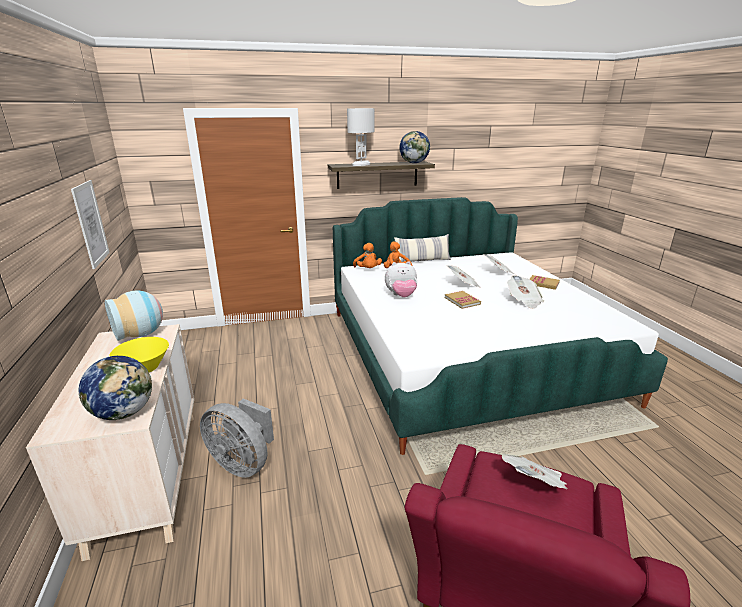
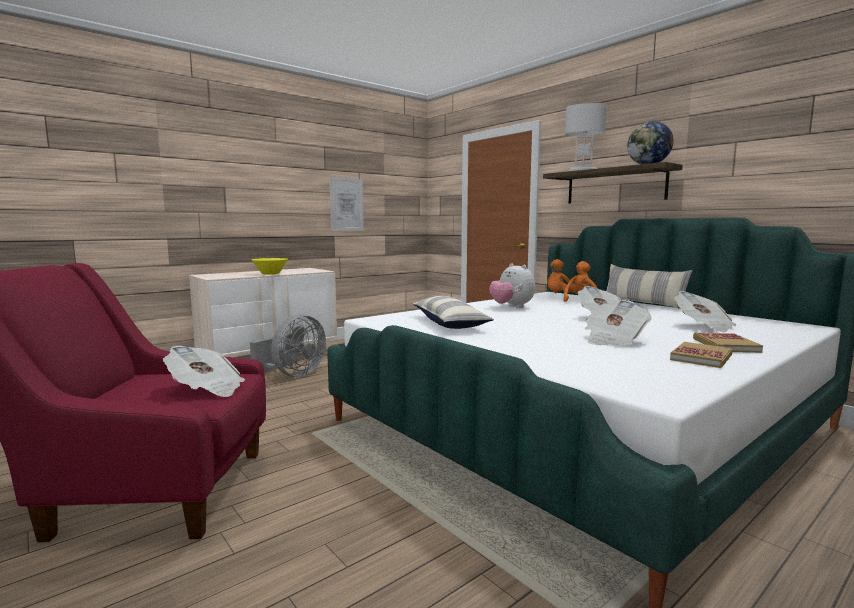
camera: 65 degrees right, 15 degrees down
(124, 412) = (221, 277): globe -> none
(141, 334) = (313, 270): vase -> none
(243, 463) = (293, 375): grey fan -> grey fan turned 150 degrees counterclockwise
(450, 331) = (450, 323): none -> pillow
(462, 301) = (546, 321): book -> book (701, 357)

